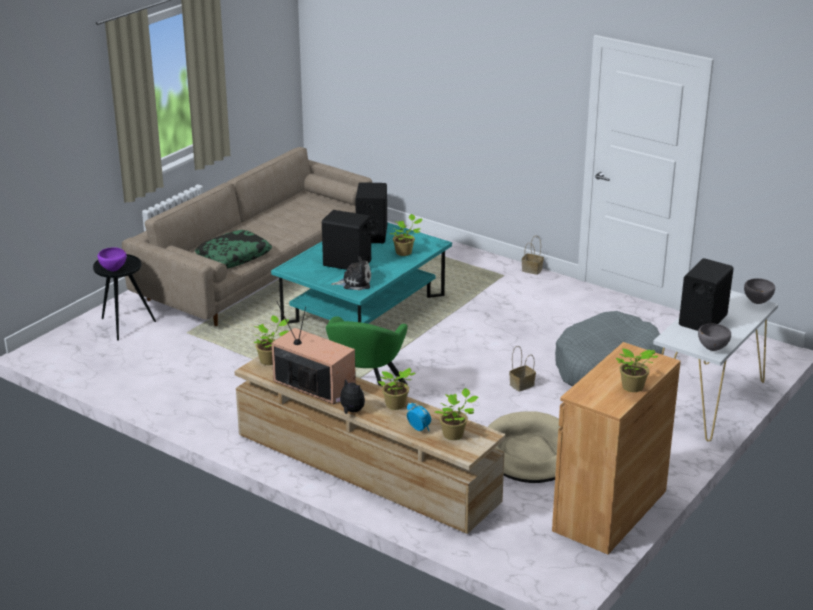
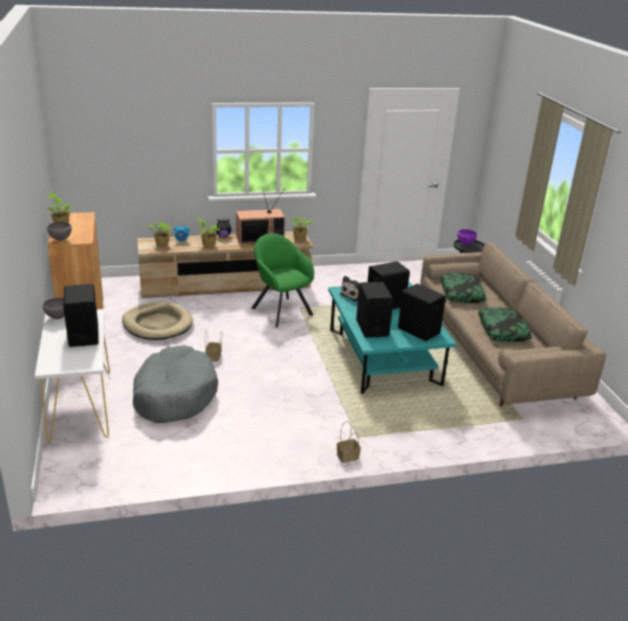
camera: 130 degrees right, 0 degrees up
(286, 220) = (503, 330): none -> pillow
(405, 252) = (372, 328): potted plant -> black speaker
(757, 303) = (53, 368): grey bowl -> grey bowl (60, 240)

